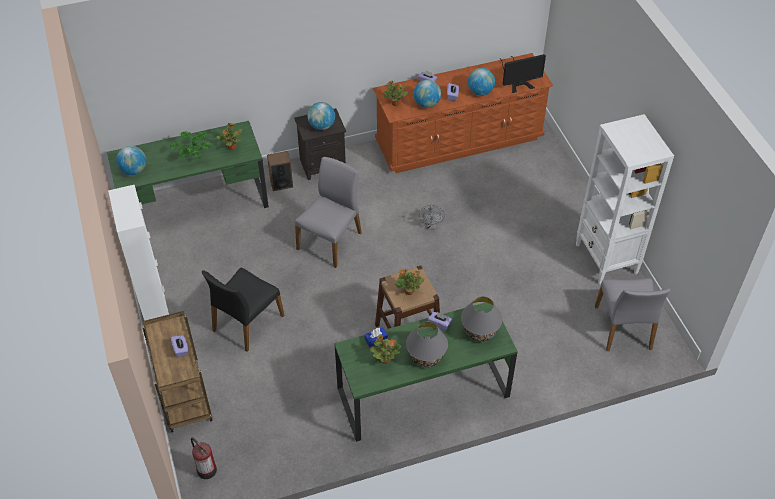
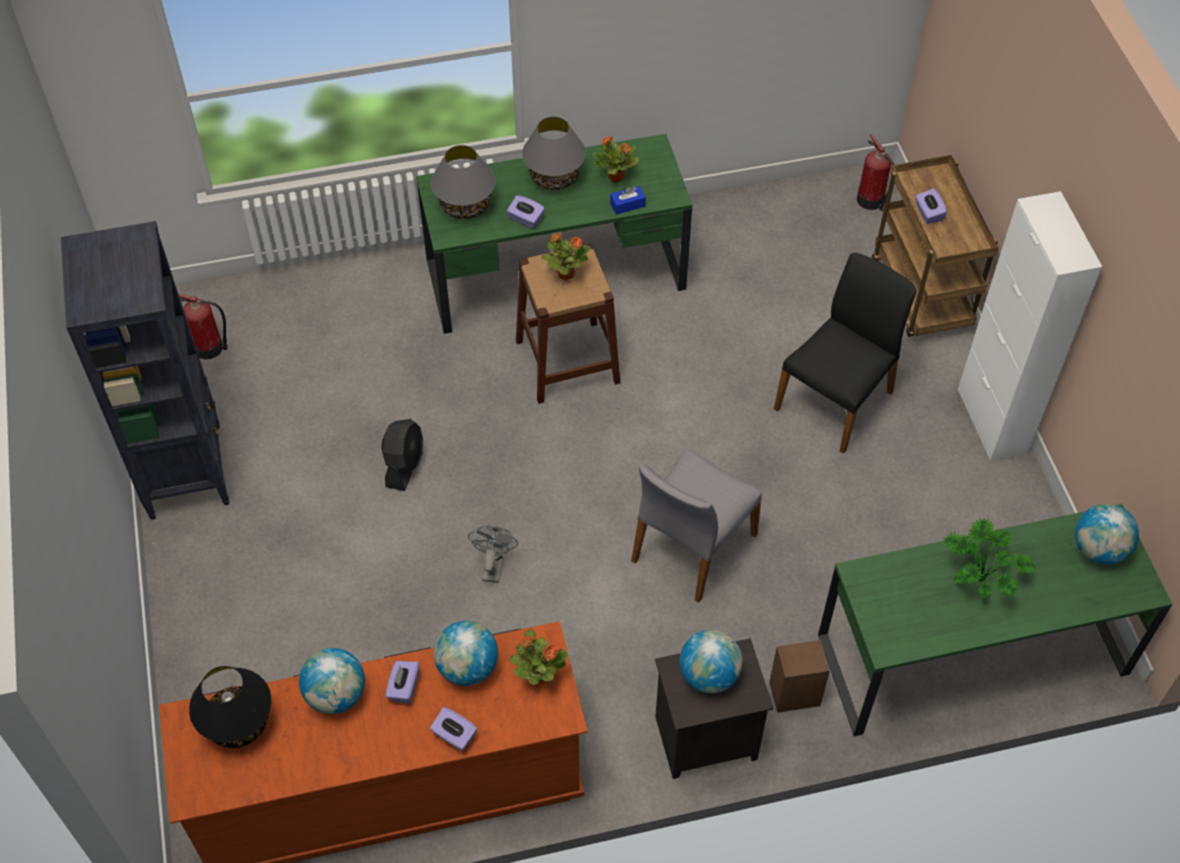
camera: 175 degrees left, 5 degrees up
(231, 147) = (903, 594): potted plant -> none
(489, 270) = (404, 464): none -> black fan
(517, 81) = (237, 723): monitor -> black table lamp
(606, 259) = (186, 470): white bookcase -> black bookcase
(624, 328) = (210, 348): grey chair -> fire extinguisher

